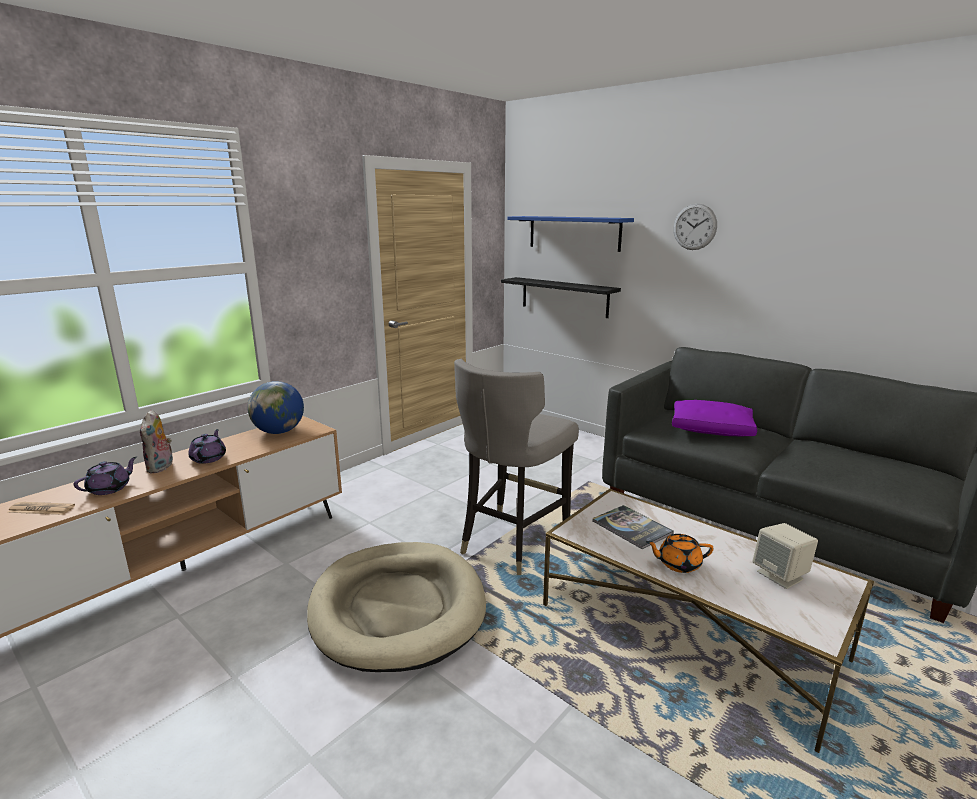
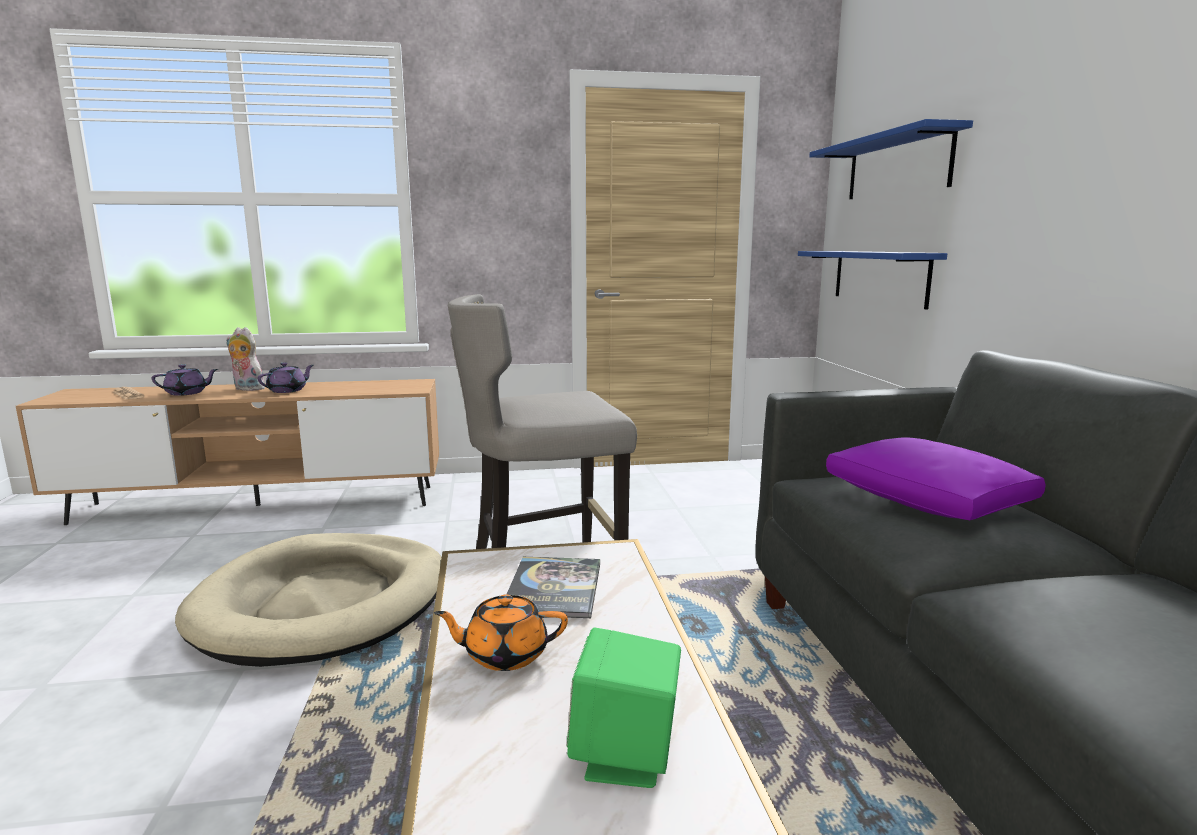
camera: 40 degrees right, 5 degrees down
(161, 467) = (247, 389): plush toy -> plush toy turned 75 degrees clockwise
(279, 432) = (382, 385): globe -> none
(564, 297) = (879, 277): black shelf -> blue shelf
(678, 564) = (504, 654): orange teapot -> orange teapot turned 45 degrees counterclockwise
(694, 227) = (1063, 113): wall clock -> none
(780, 575) = (626, 757): beige speaker -> green speaker

